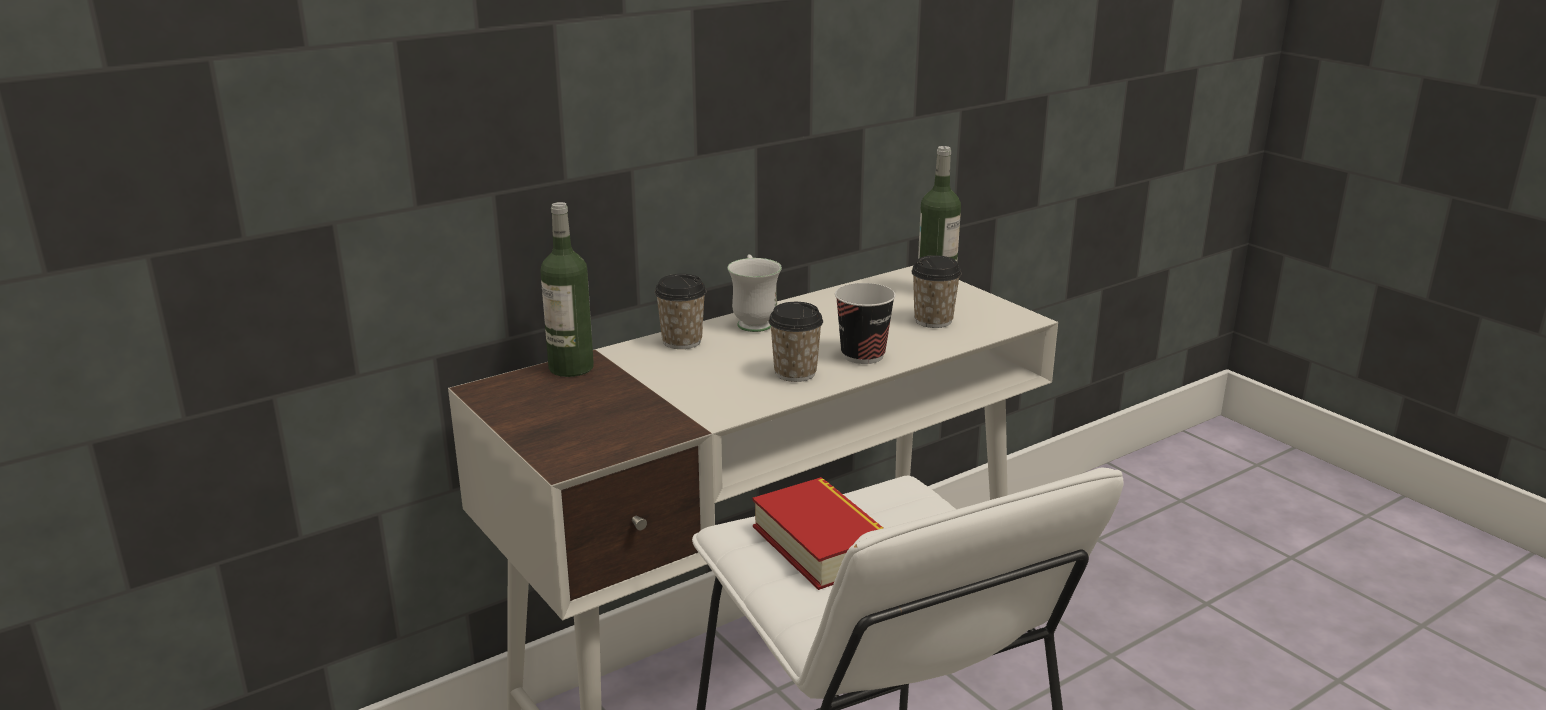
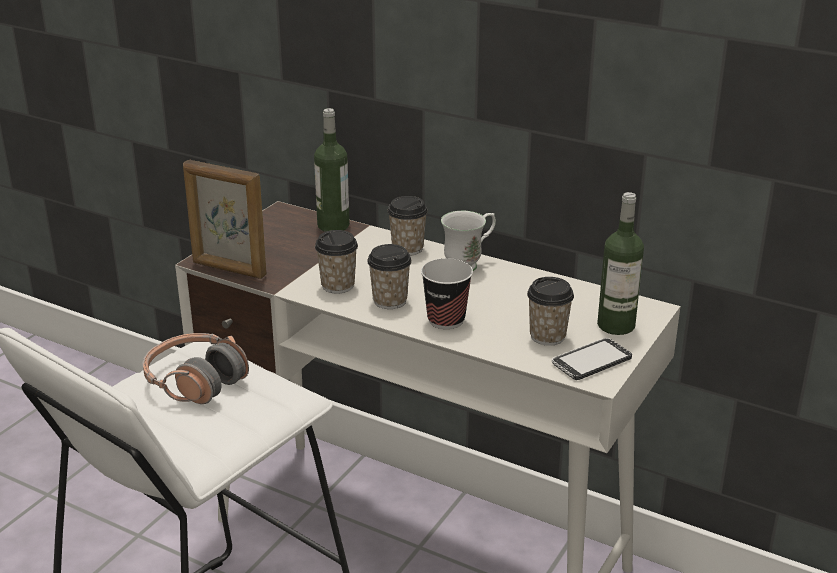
camera: 65 degrees right, 5 degrees up
(612, 449) = (228, 269): none -> picture frame
(730, 392) = (338, 285): none -> cup
(822, 544) = (196, 381): book -> headphones
(991, 314) = (591, 361): none -> phone

